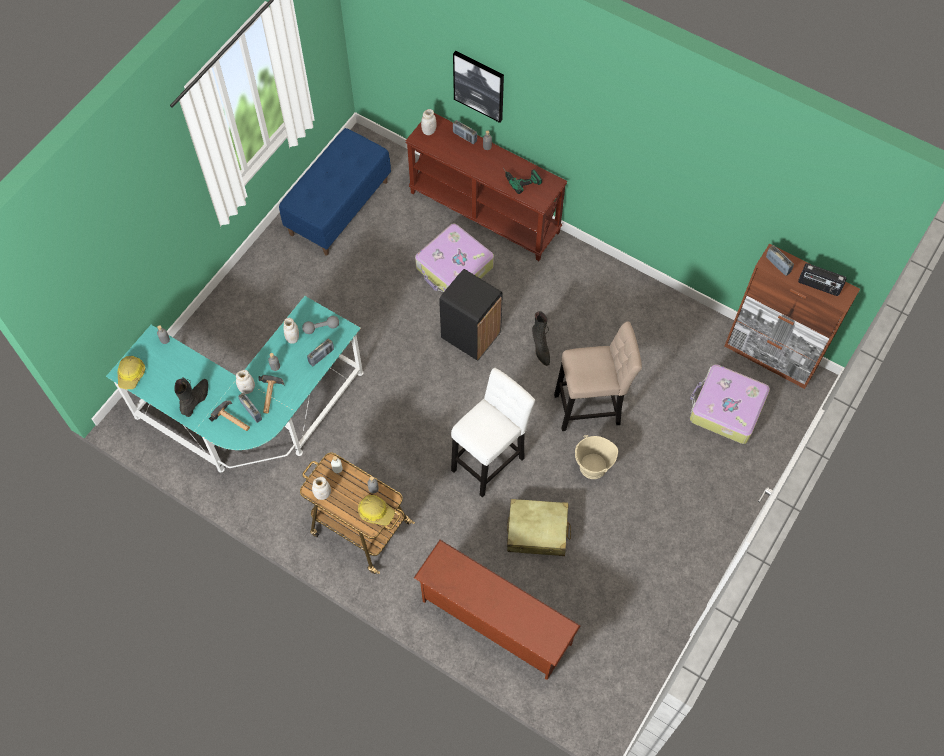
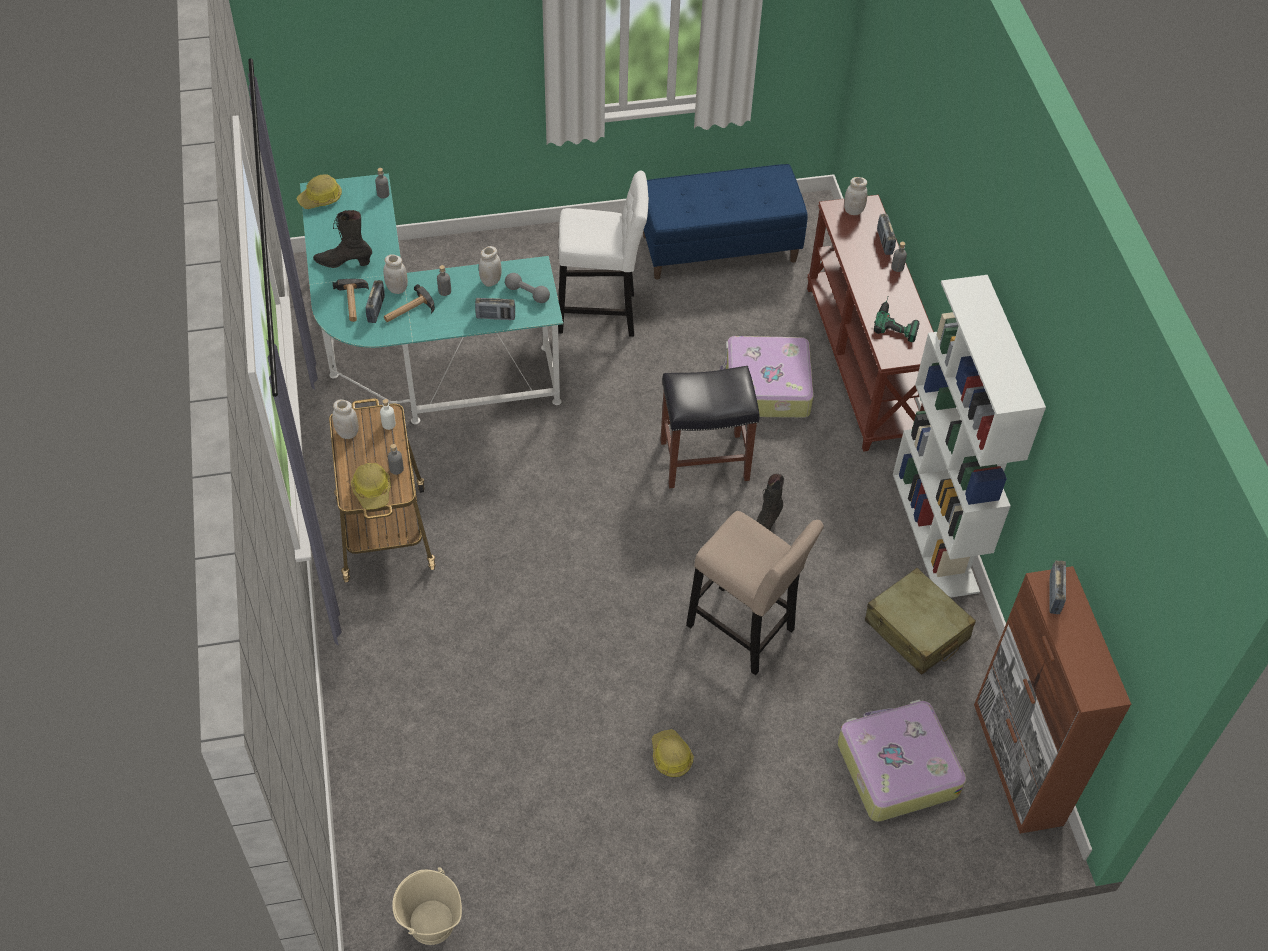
camera: 45 degrees right, 10 degrees down
(196, 400) = (344, 262): black boot -> black boot turned 150 degrees counterclockwise
(471, 335) = (705, 459): black trash can -> black stool
(479, 85) = (920, 173): picture -> none
(490, 460) = (579, 586): white stool -> white stool (602, 314)
(494, 622) = (394, 733): brown shoe rack -> none
(537, 531) = (541, 693): beige suitcase -> beige suitcase (916, 630)
(593, 467) = (675, 688): beige bucket -> beige bucket (431, 923)
(617, 274) = (936, 532): none -> white bookcase
(629, 502) = (670, 756): none -> hard hat
(818, 286) = (1078, 657): radio -> none

